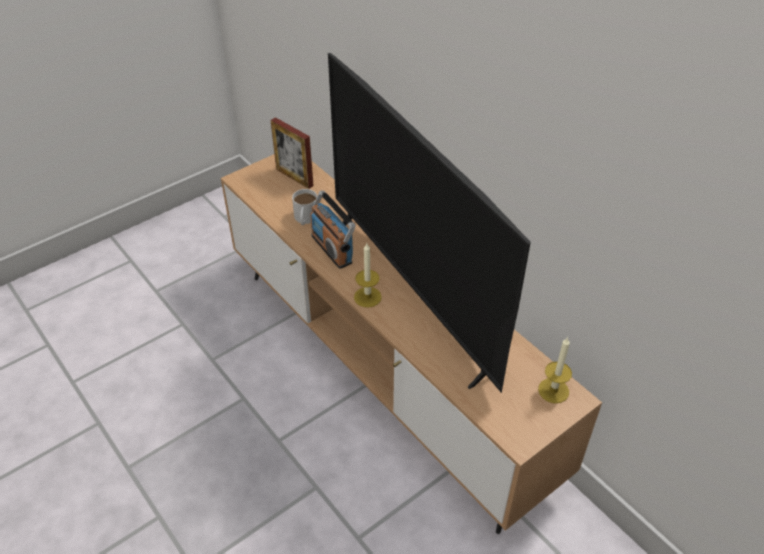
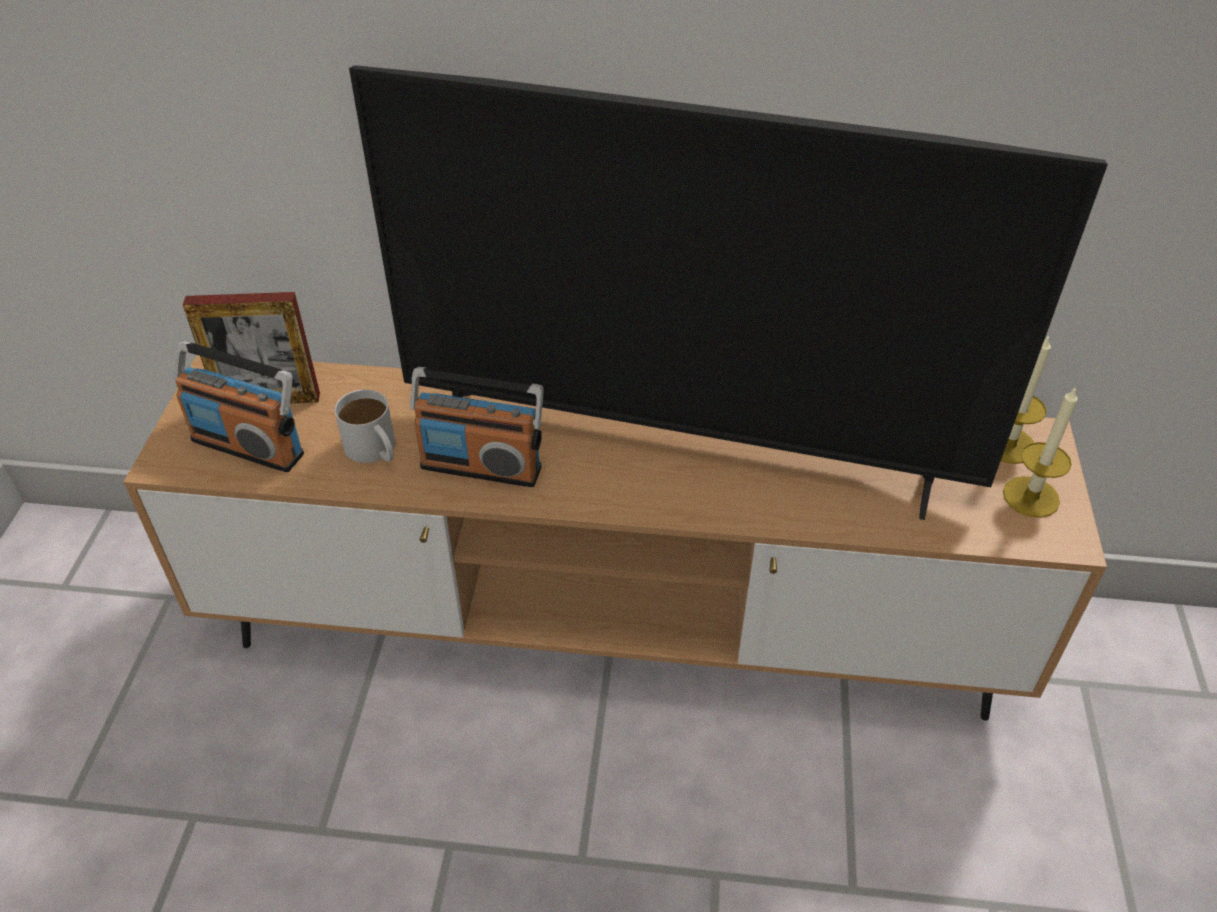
camera: 45 degrees left, 0 degrees up
(269, 190) = (249, 446): none -> radio
(367, 297) = (630, 498): candle -> candle (1031, 497)

